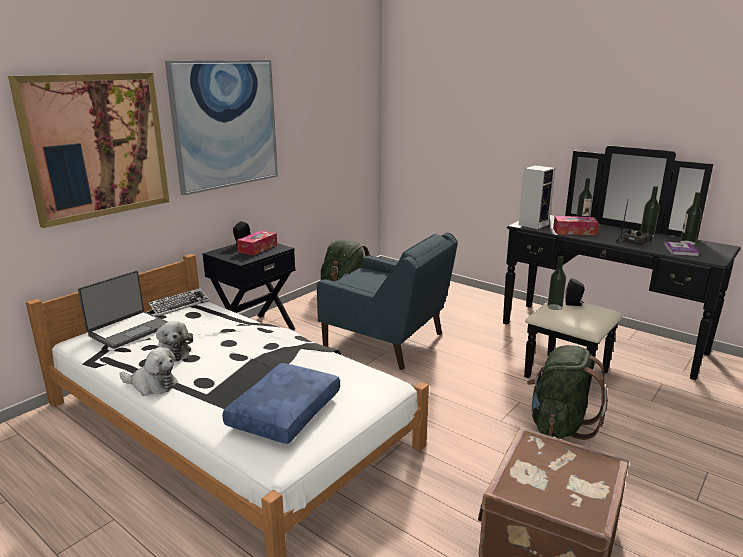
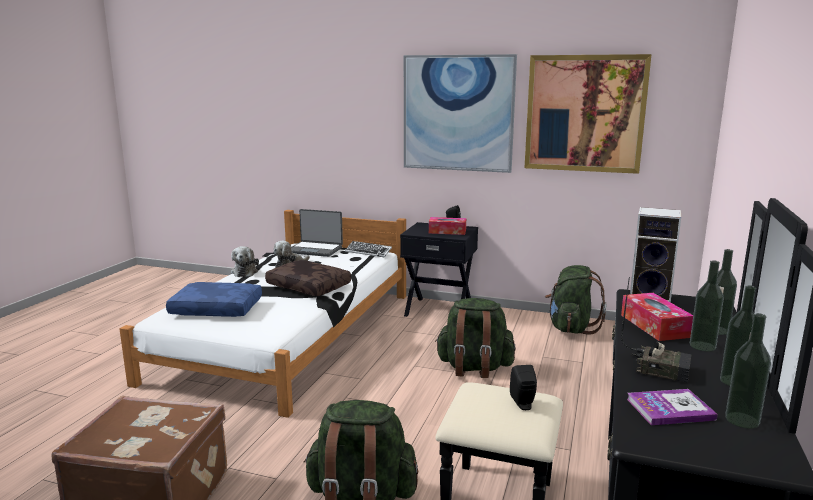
camera: 70 degrees right, 5 degrees down
(97, 146) = (344, 117): picture -> picture (584, 113)
(264, 348) = (310, 286): none -> brown pillow
(386, 342) = (474, 368): blue armchair -> green backpack
(554, 307) = (498, 391): bottle -> bottle (702, 346)

